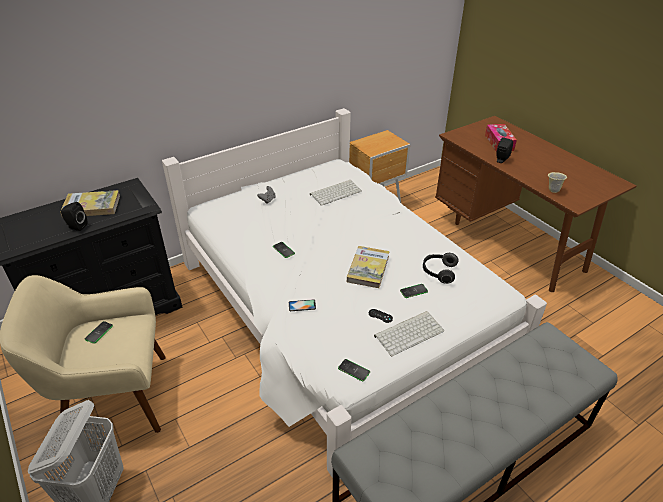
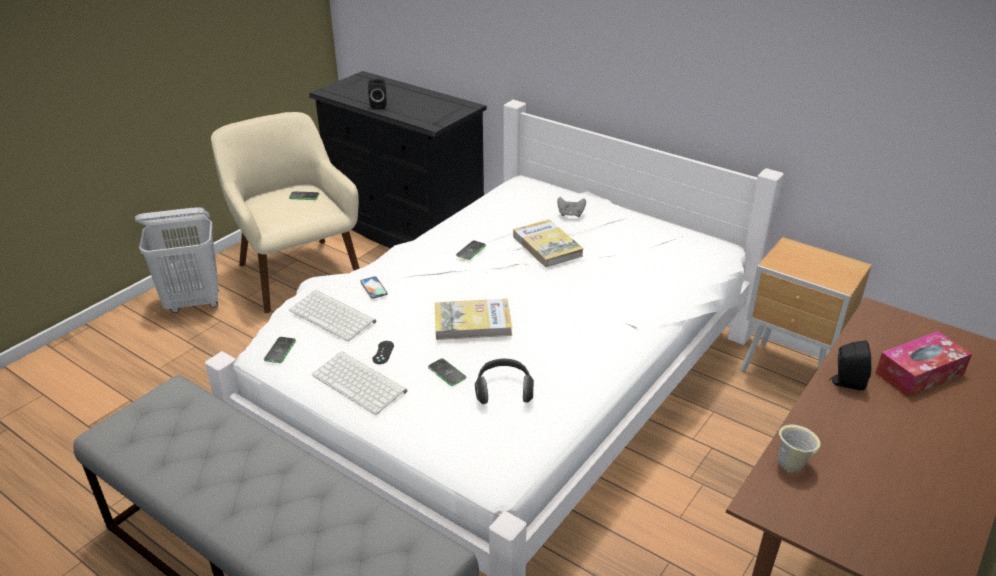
camera: 70 degrees right, 5 degrees down
(91, 206) = (416, 101): book -> book (547, 246)
(336, 192) = (635, 260): keyboard -> keyboard (334, 316)

